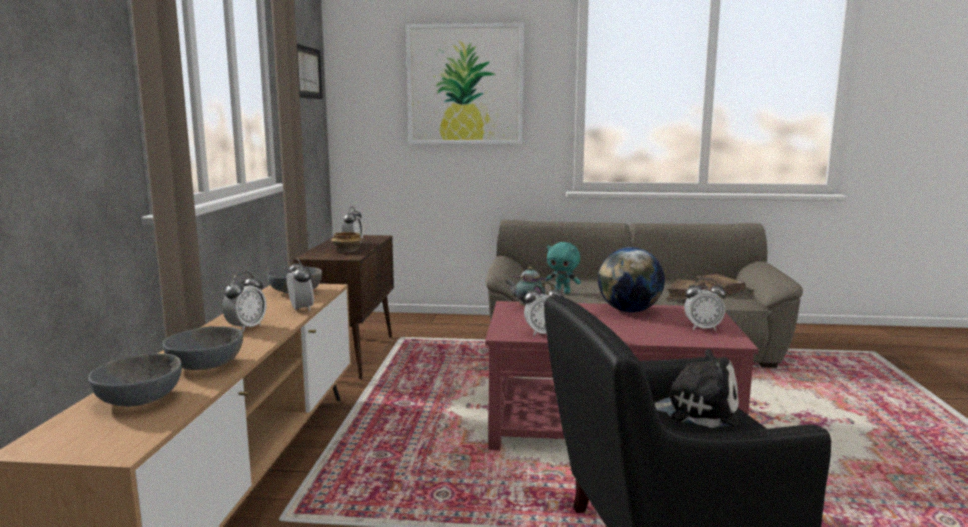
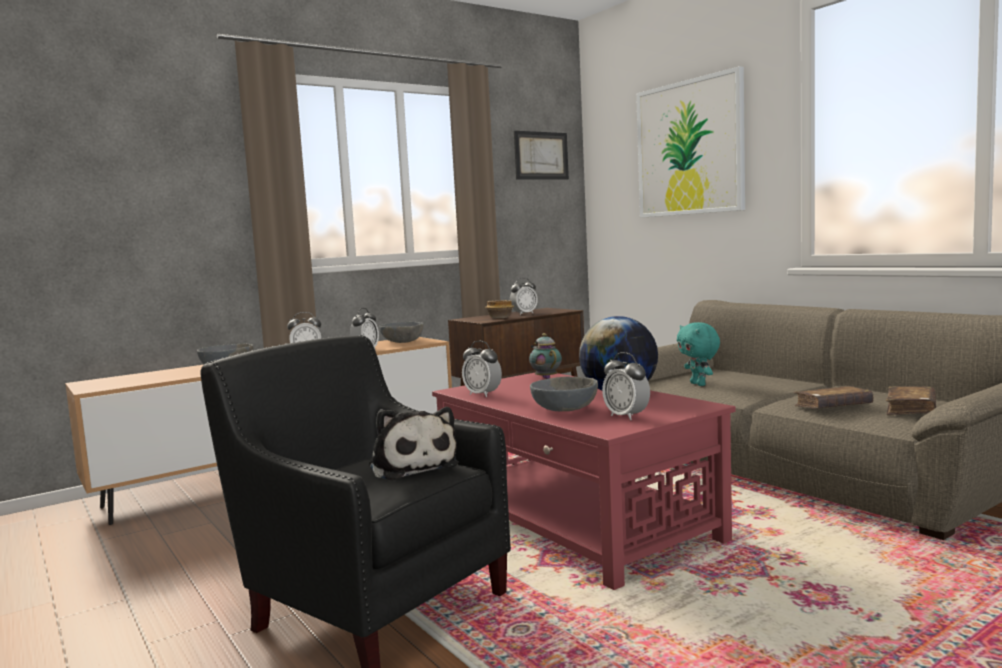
camera: 50 degrees right, 5 degrees down
(138, 400) = (160, 375): grey bowl -> grey bowl (564, 409)

